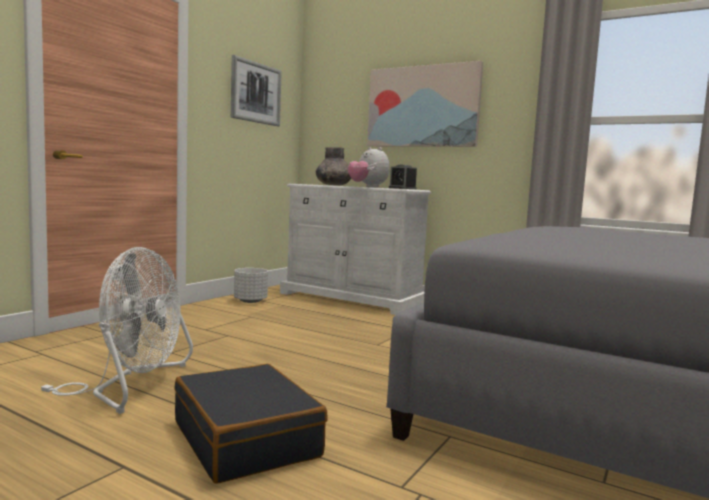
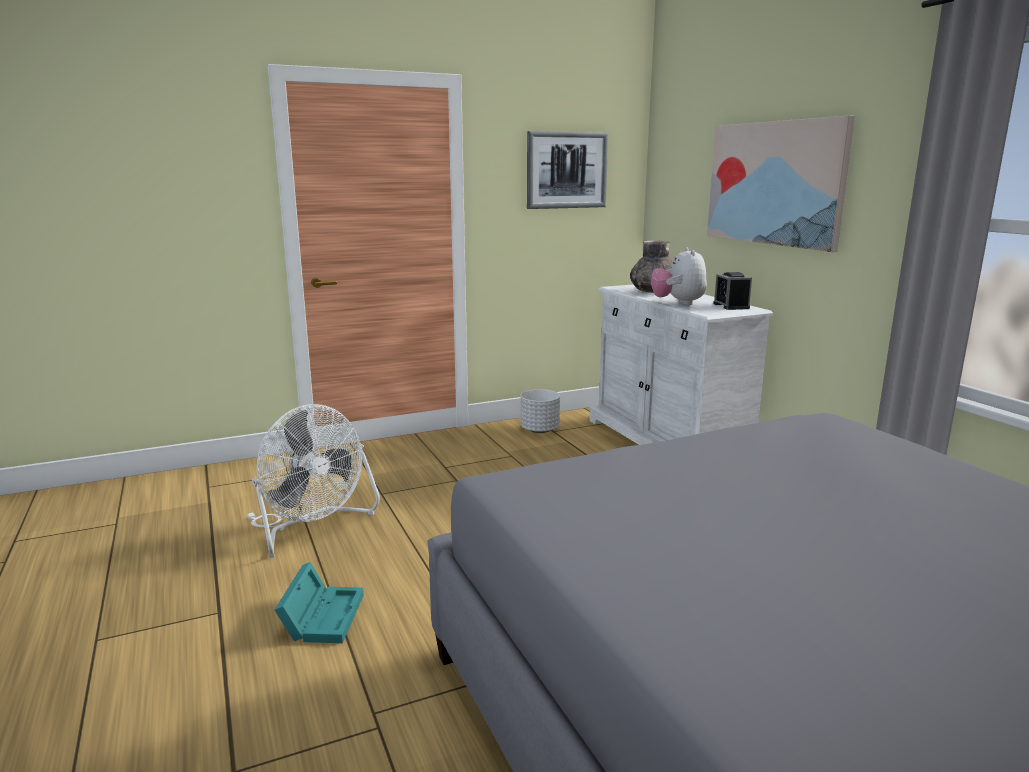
camera: 35 degrees right, 10 degrees up
(247, 439) = (323, 615): black suitcase -> turquoise storage box

